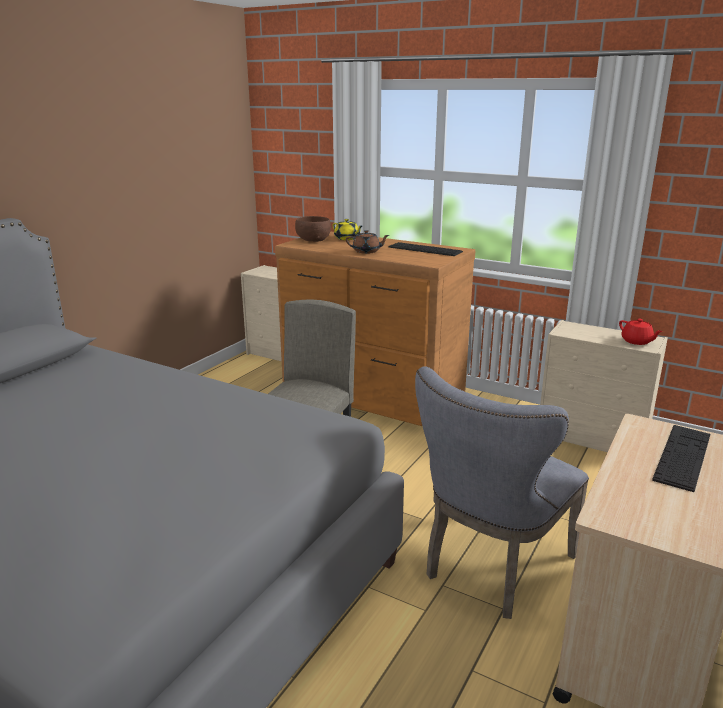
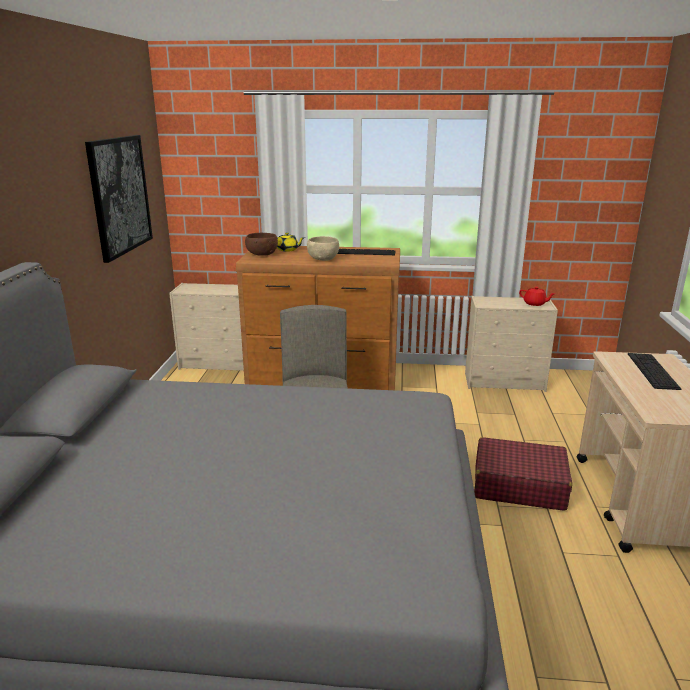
camera: 25 degrees left, 0 degrees up
(175, 165) = (120, 195): none -> picture
(367, 251) = (323, 259): brown teapot -> beige bowl
(492, 568) = (518, 485): grey chair -> red suitcase

